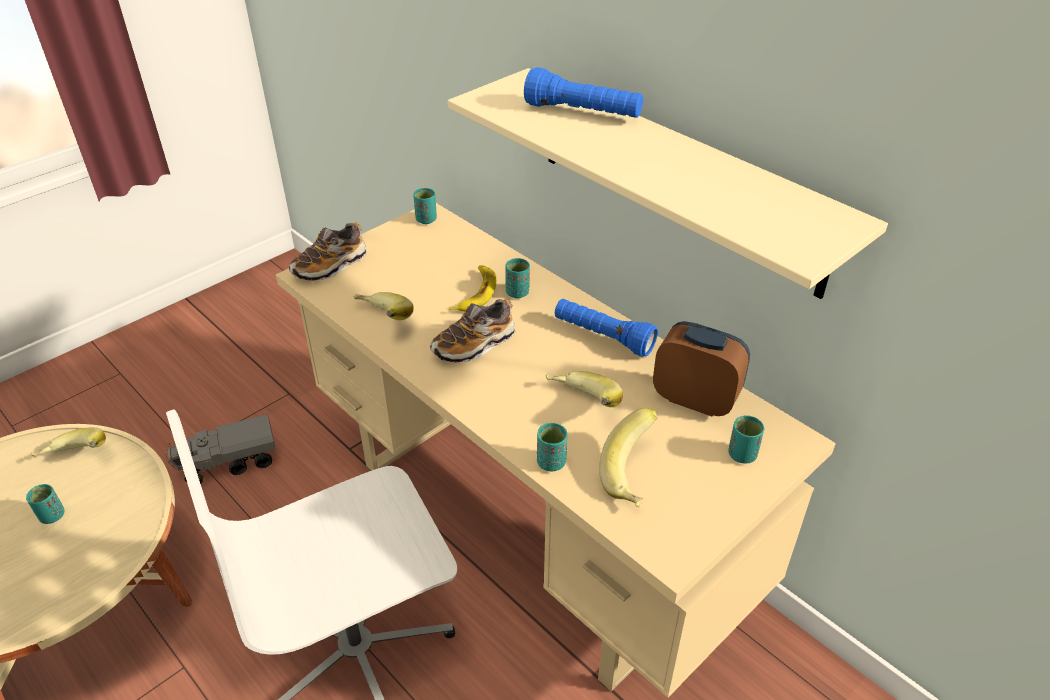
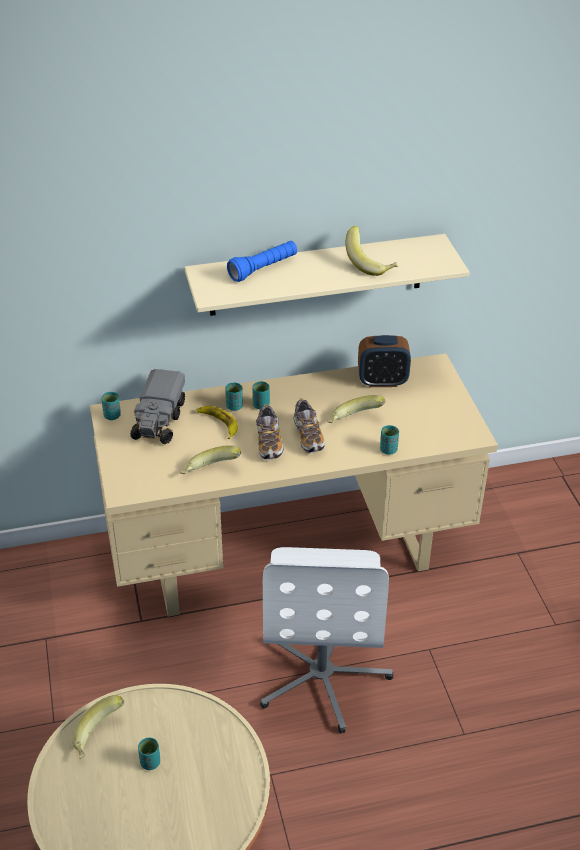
camera: 60 degrees left, 0 degrees up
(229, 463) = (93, 699): toy truck -> toy truck (159, 421)
(330, 266) = (124, 478): shoe -> shoe (308, 436)
(603, 337) = (306, 391): blue flashlight -> none
(634, 476) = (419, 425): banana -> banana (370, 264)
(695, 399) = (382, 381): alarm clock -> alarm clock turned 150 degrees counterclockwise
(742, 455) = (432, 385): turquoise cup -> turquoise cup (261, 405)

